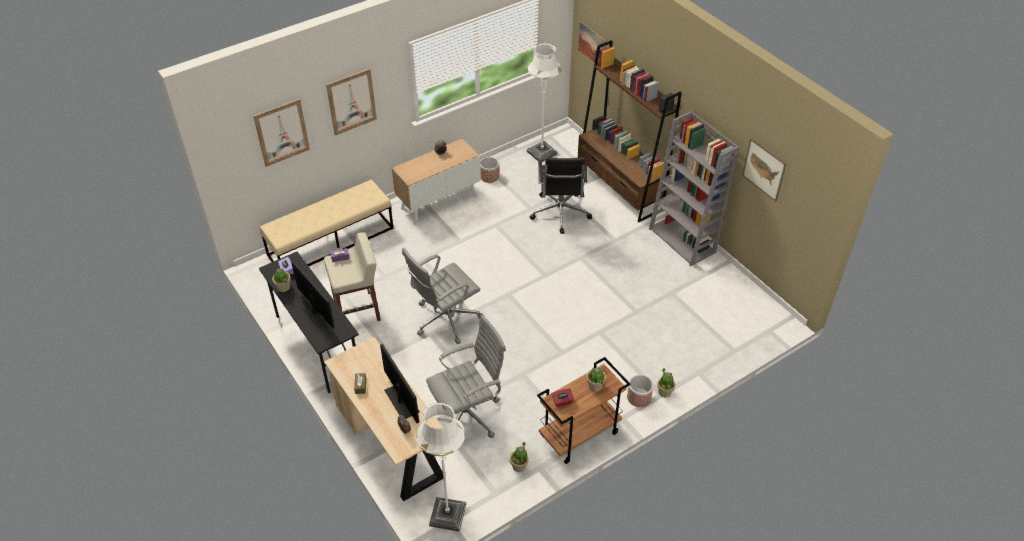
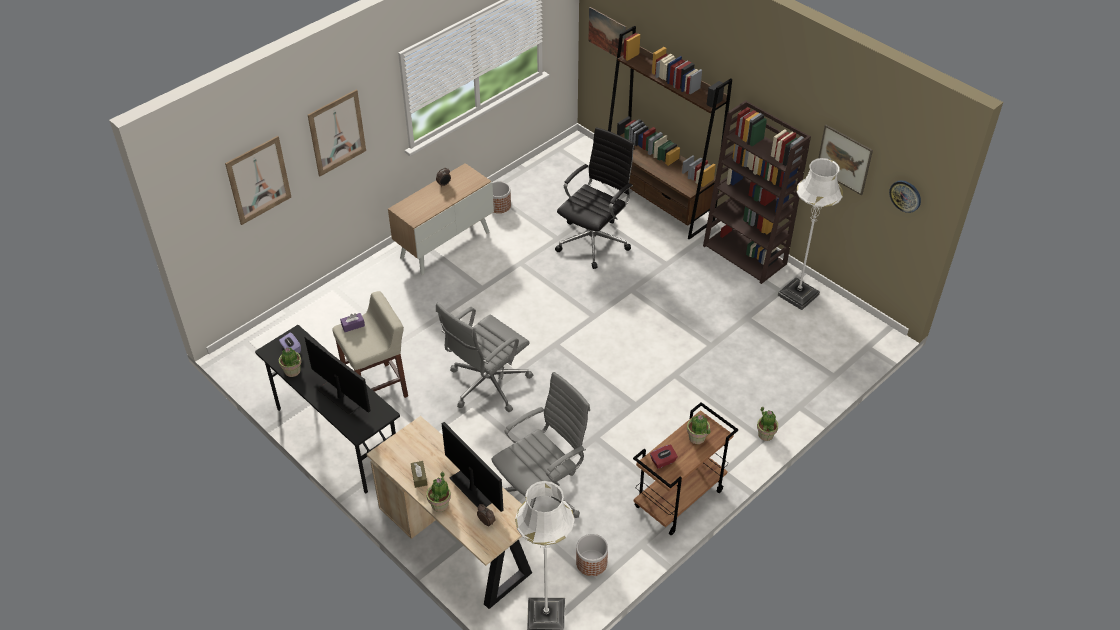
camera: 10 degrees left, 0 degrees up
(331, 241) = (323, 308): beige bench -> none
(519, 466) = (617, 546): potted plant -> potted plant (440, 504)
(542, 153) = (555, 170): white floor lamp -> white floor lamp (798, 295)
(560, 214) = (594, 240): black office chair -> black office chair turned 135 degrees counterclockwise
(638, 397) = (737, 445): planter -> planter (591, 563)
(683, 241) = (745, 255): grey bookcase -> brown bookcase
(810, 206) = (905, 196): none -> wall clock

